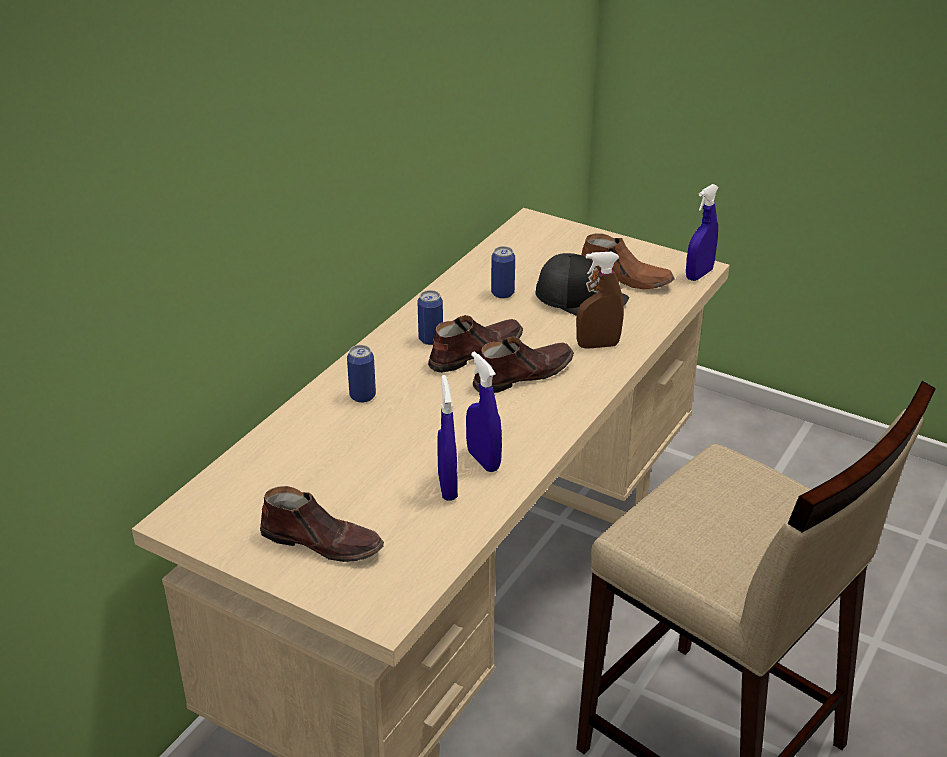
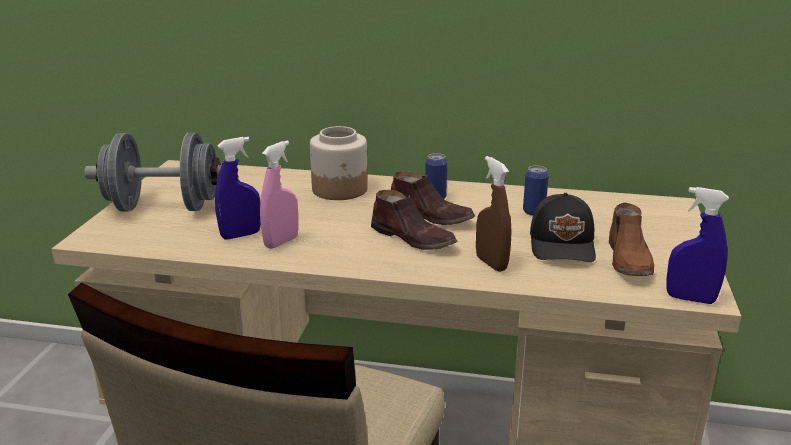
camera: 70 degrees right, 10 degrees down
(323, 542) = (164, 207): brown shoe -> grey dumbbell
(362, 396) = (340, 190): can -> jar
(483, 460) = (281, 242): blue spray bottle -> pink spray bottle

